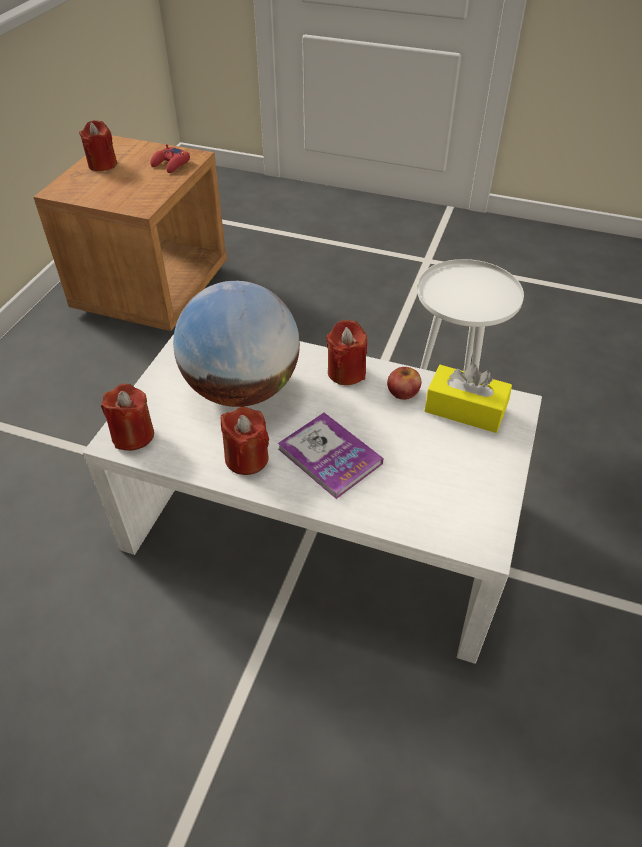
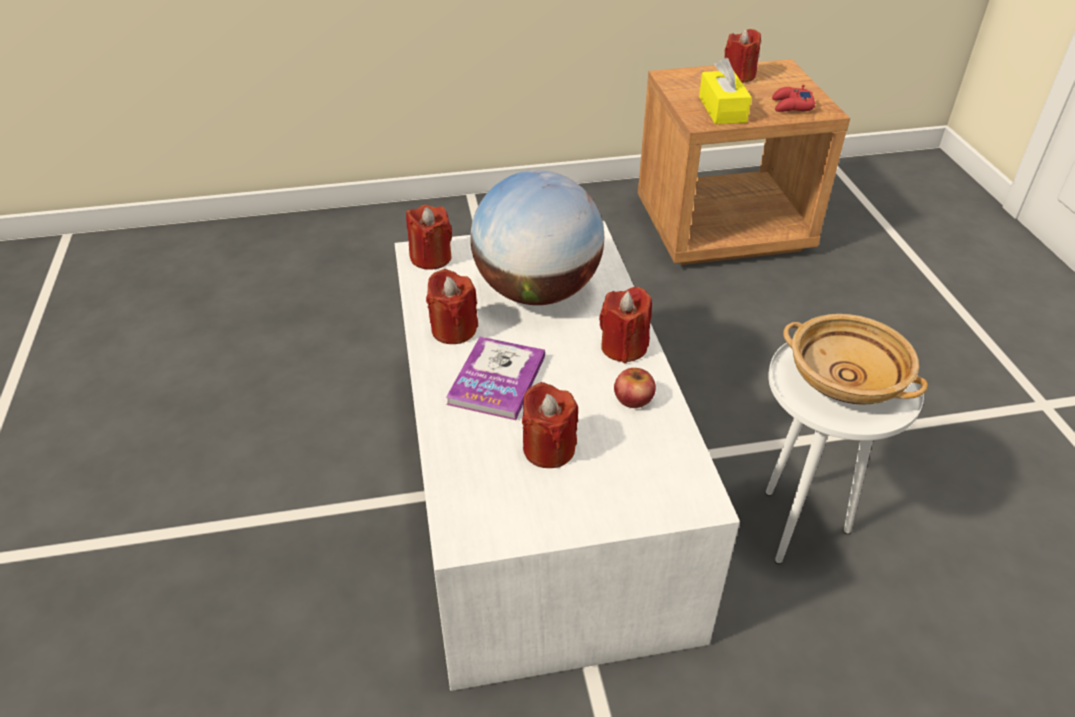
camera: 60 degrees right, 5 degrees down
(425, 458) = (548, 449): none -> red candle
(465, 291) = (844, 381): none -> beige bowl
(465, 409) = (650, 457): yellow tissue box -> yellow tissue box (722, 109)

